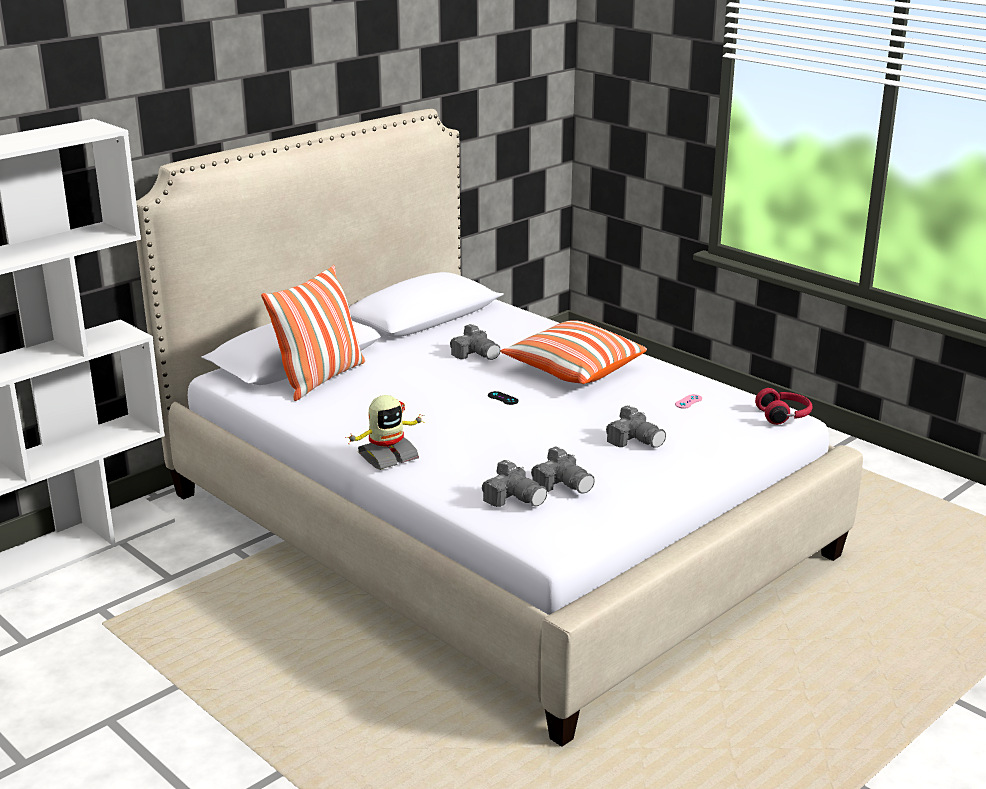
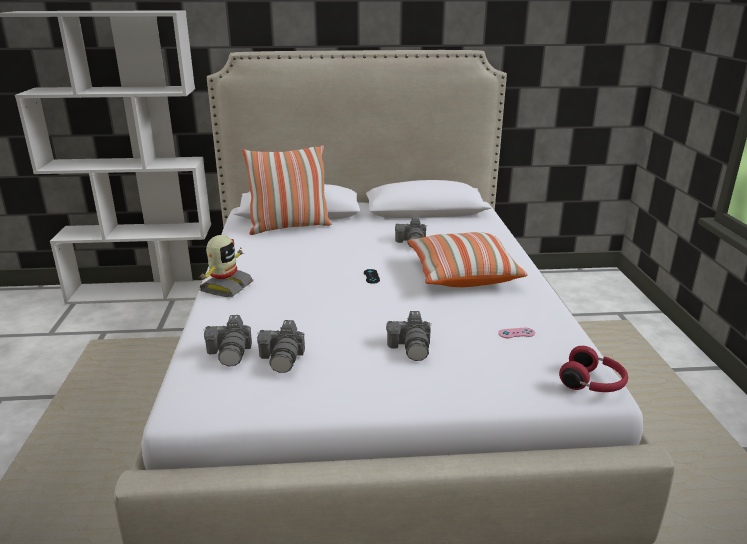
camera: 40 degrees right, 0 degrees up
(387, 456) = (225, 287): toy robot -> toy robot turned 75 degrees counterclockwise

